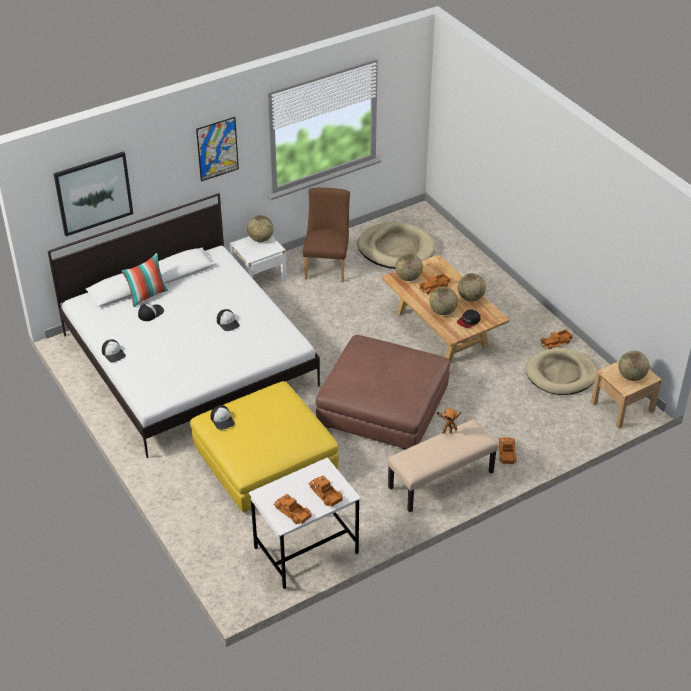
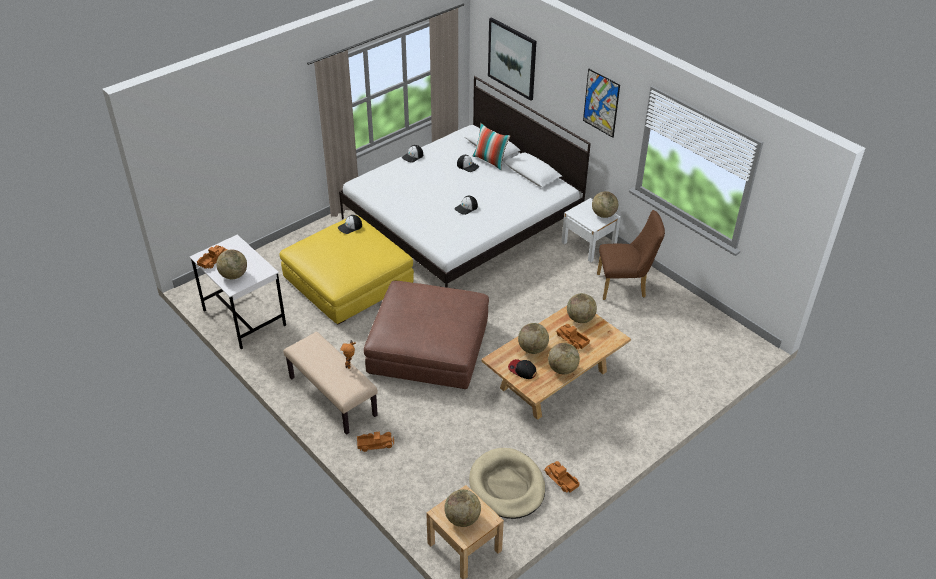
camera: 80 degrees right, 0 degrees up
(325, 494) = (234, 275): toy truck -> globe
(396, 249) = (675, 332): beige dog bed -> none

